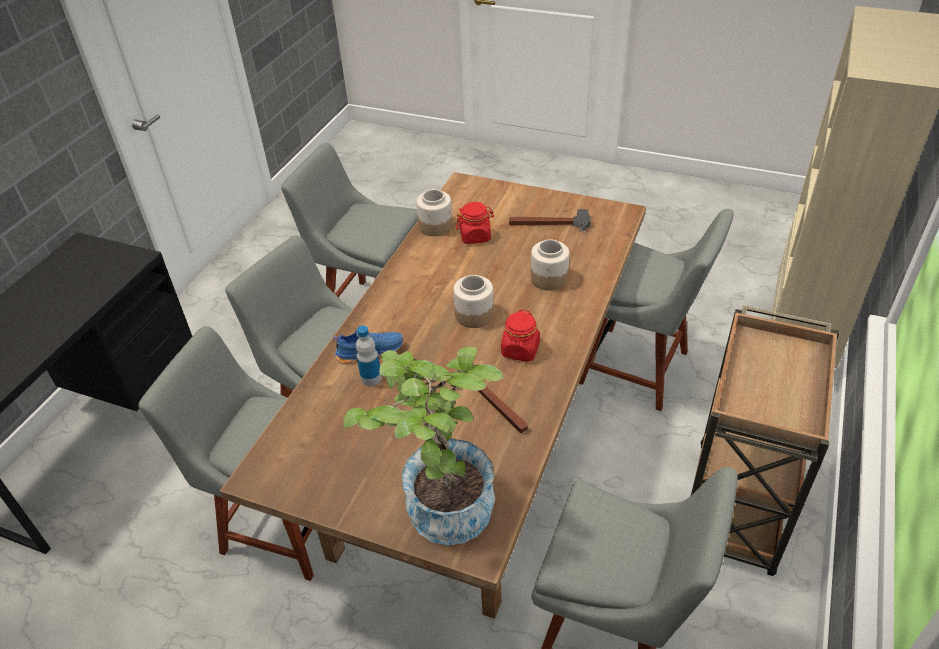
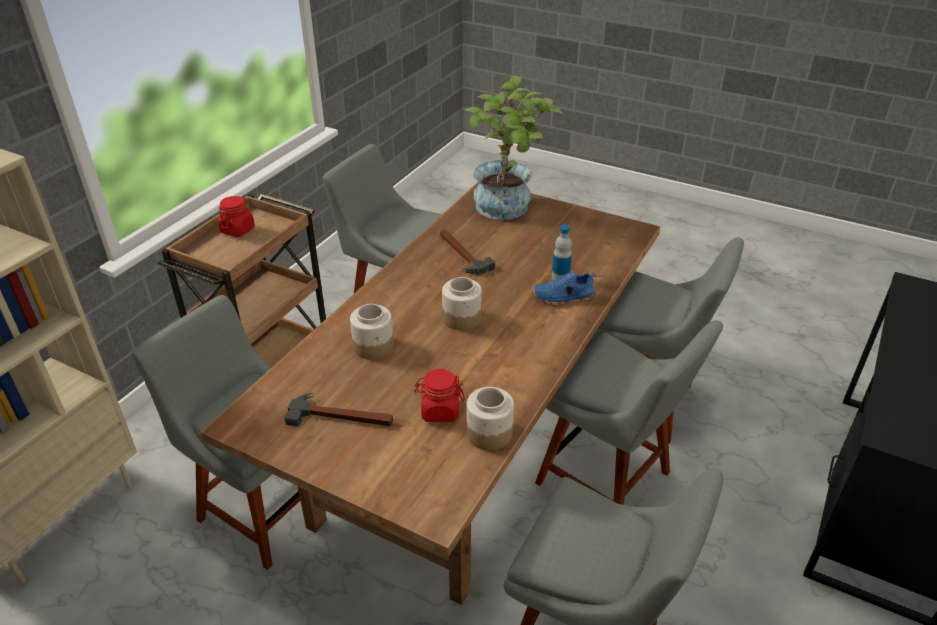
camera: 175 degrees left, 5 degrees down
(520, 350) = (427, 285): red jar -> red jar (238, 230)

